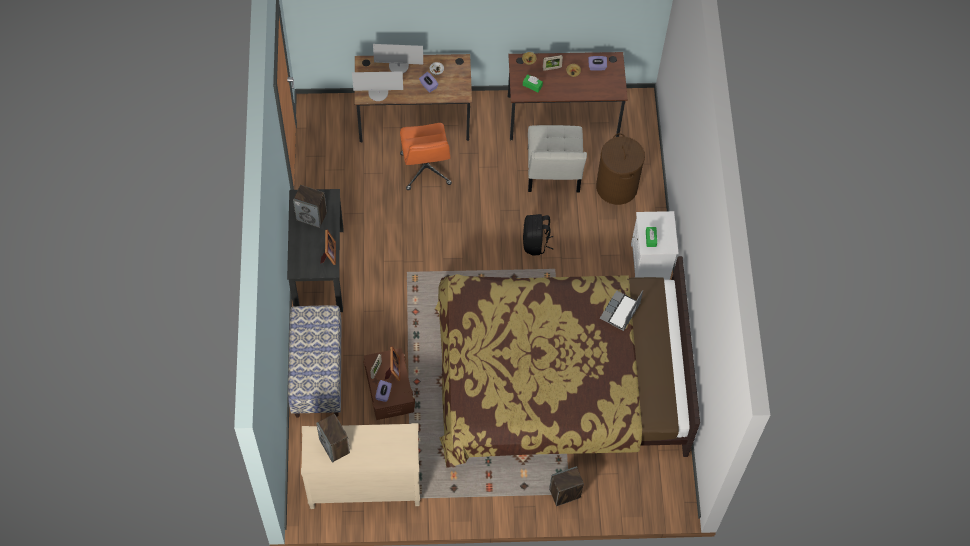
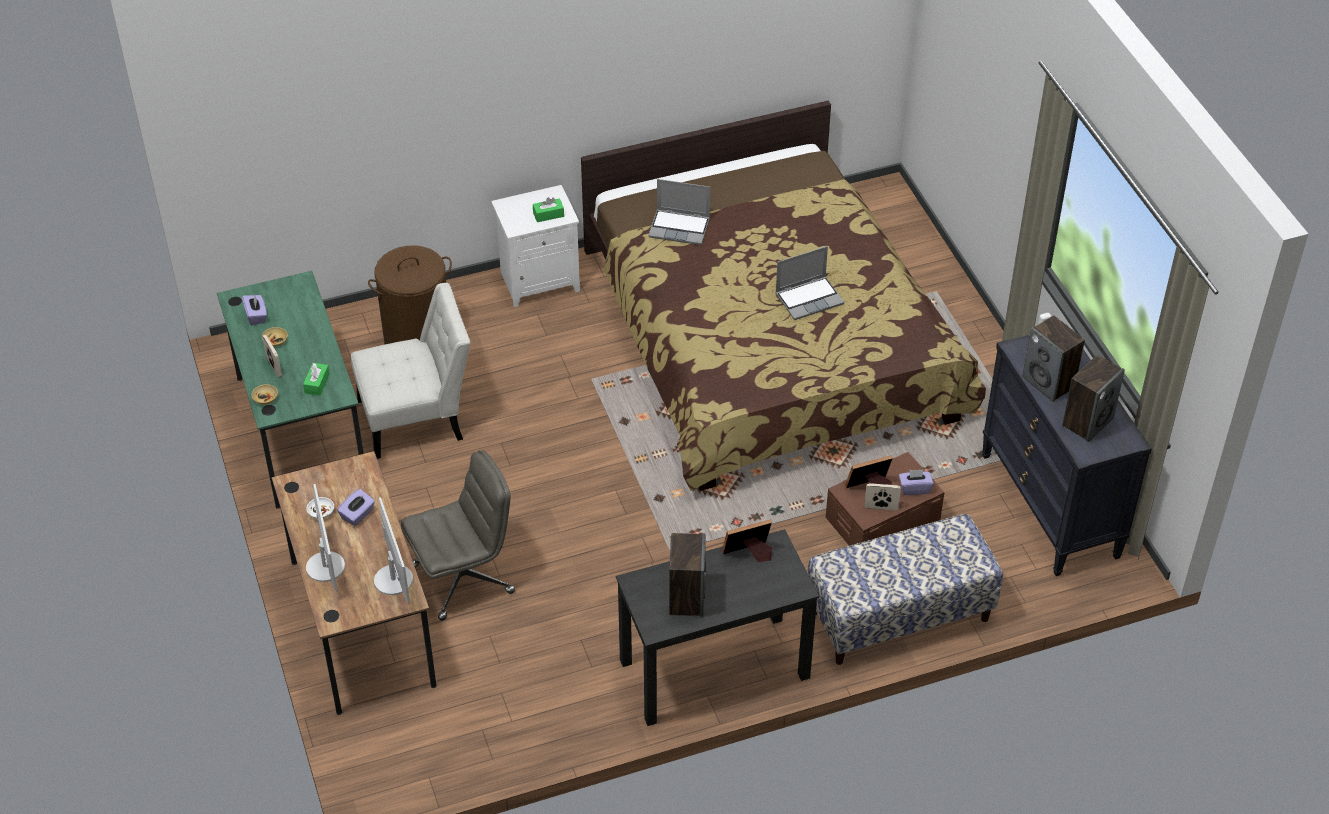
camera: 105 degrees left, 15 degrees down
(364, 487) = (1050, 506): beige dresser -> black dresser
(426, 169) = (463, 578): orange office chair -> grey office chair
(531, 364) = (809, 298): none -> laptop
(535, 243) = (554, 410): black backpack -> none
(562, 116) = (301, 430): brown desk -> green desk
(564, 494) = (938, 296): speaker -> speaker (1049, 382)

